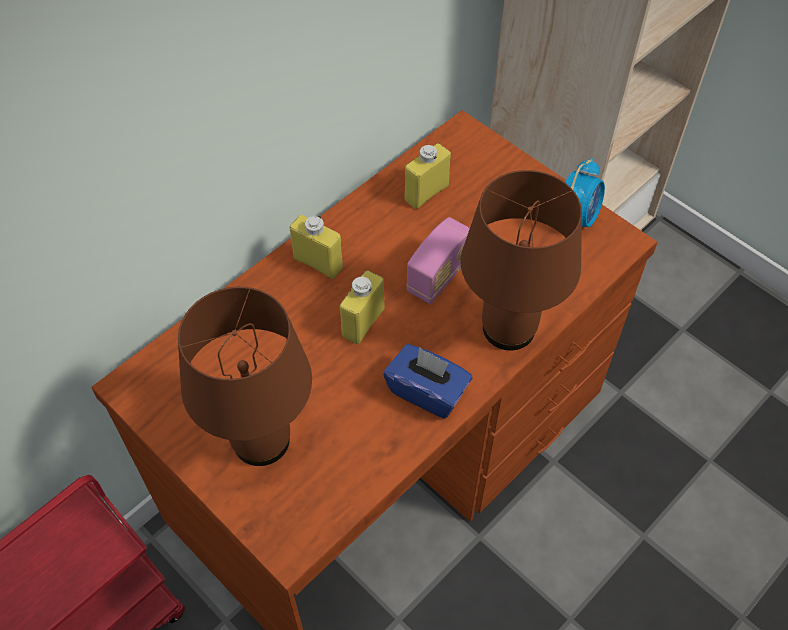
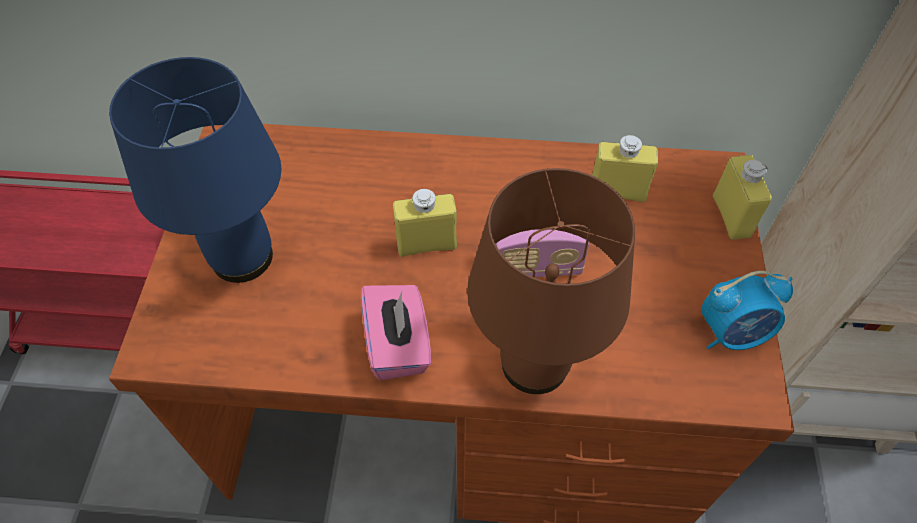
camera: 50 degrees right, 0 degrees up
(260, 441) = (241, 257): brown table lamp -> blue table lamp
(318, 263) = (456, 170): yellow bottle -> yellow bottle (731, 216)
(427, 391) = (398, 345): blue tissue box -> pink tissue box

